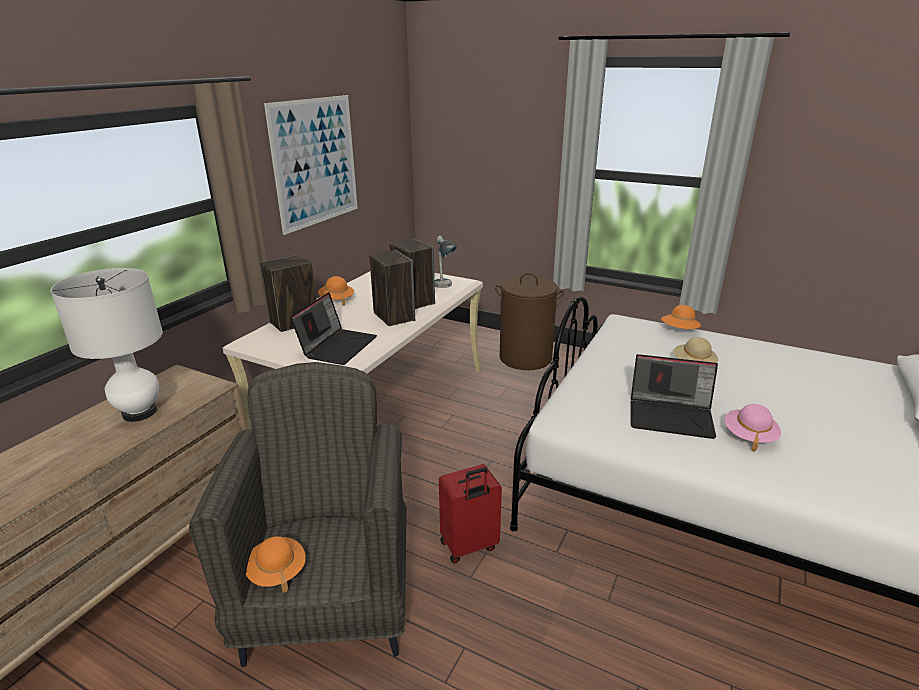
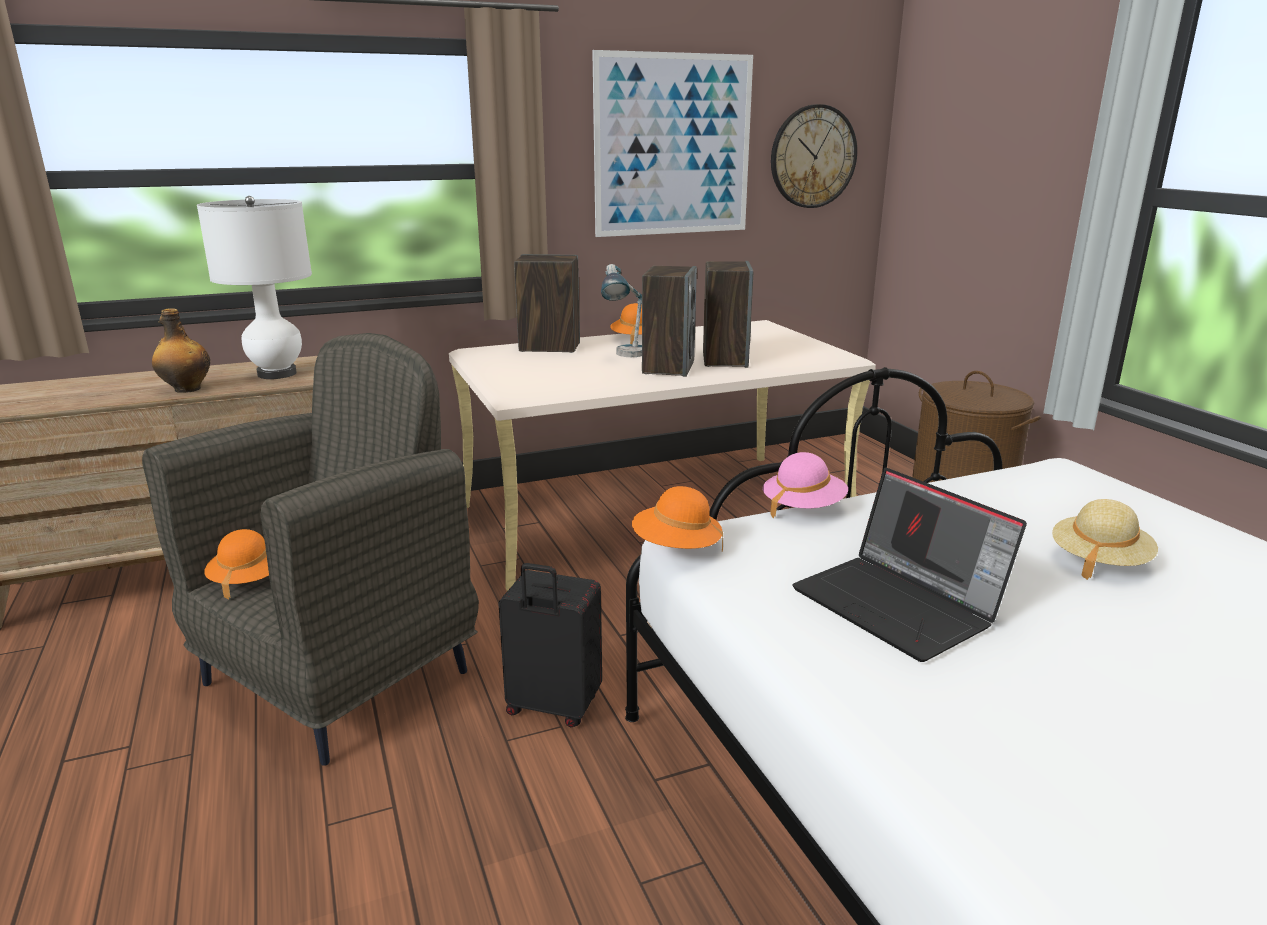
camera: 40 degrees right, 5 degrees down
(87, 456) = (186, 389): none -> bottle
(337, 346) = (549, 376): laptop -> none
(381, 155) = (813, 157): none -> wall clock
(444, 287) = (798, 355): table lamp -> table lamp (625, 356)
(469, 546) = (552, 708): red suitcase -> black suitcase
(679, 330) = (1168, 512): orange hat -> orange hat (676, 548)
(749, 436) = (1011, 692): pink hat -> pink hat (803, 507)

